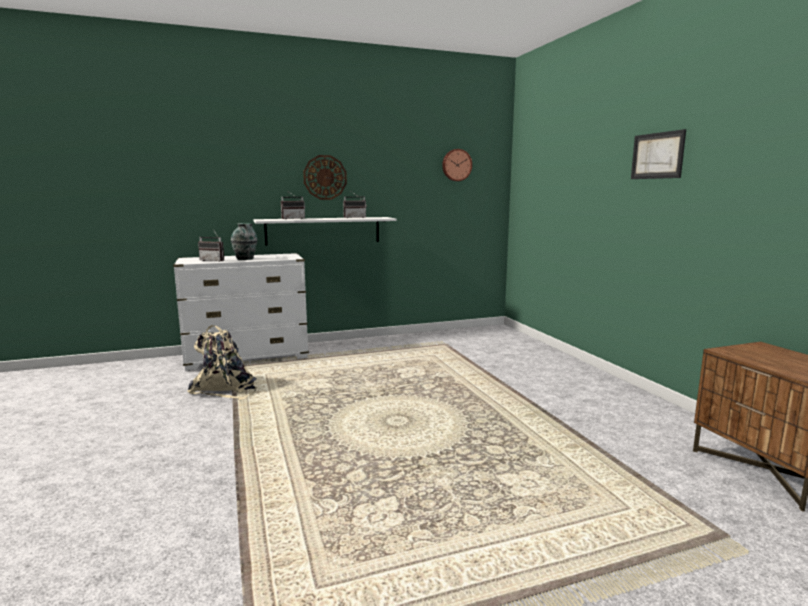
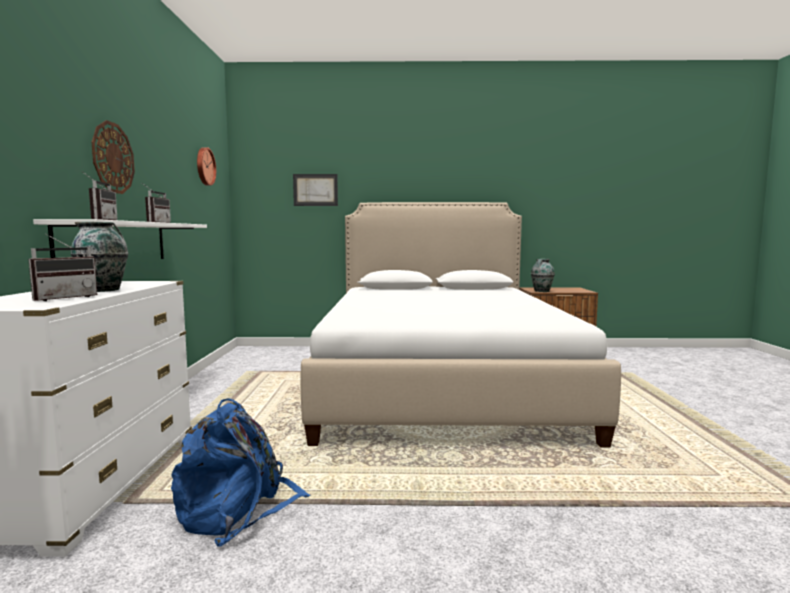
camera: 70 degrees left, 5 degrees down
(225, 389) = (238, 509): beige backpack -> blue backpack
(497, 408) = (440, 382): none -> bed
(657, 155) = (429, 176): picture -> picture (315, 190)
(734, 353) = (541, 291): none -> vase

